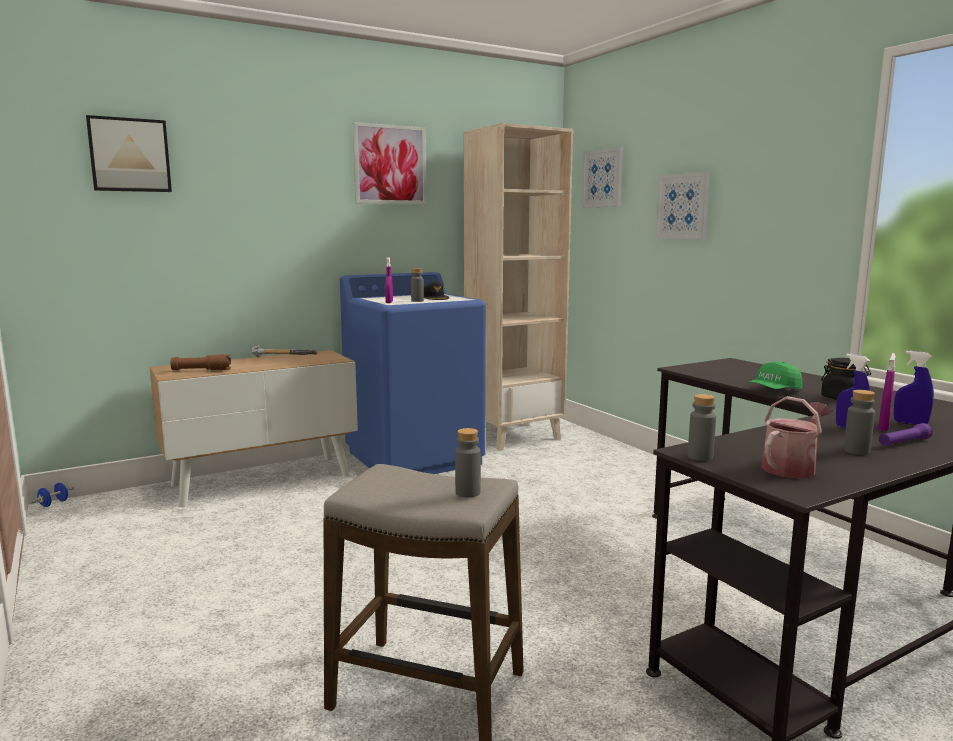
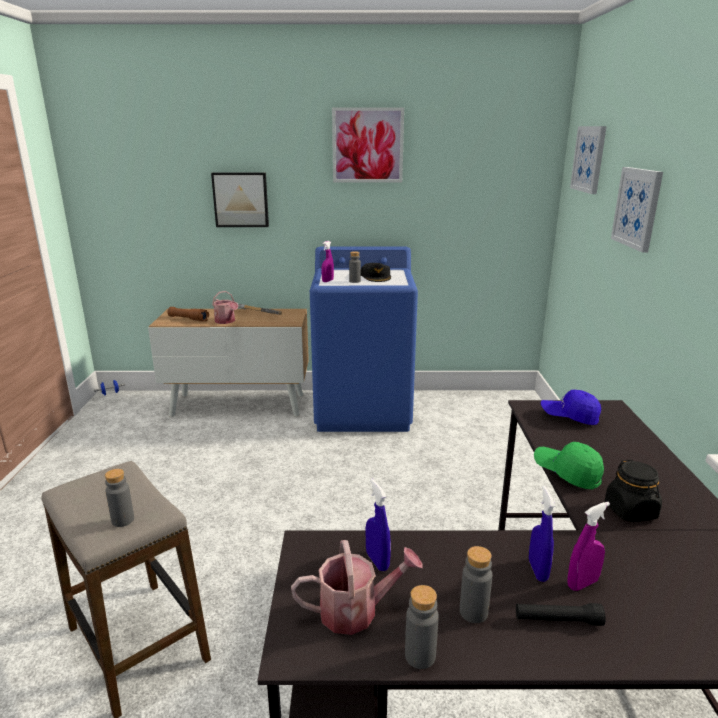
camera: 30 degrees right, 10 degrees up
(129, 155) = (150, 147): picture -> picture (241, 199)
(256, 367) = (226, 321): none -> watering can
(514, 436) = (469, 406): beige bookcase -> none
(700, 457) = (302, 558): grey bottle -> grey bottle (420, 656)
(717, 369) = (569, 417): none -> blue cap
(773, 391) = (567, 473): green cap -> green cap turned 45 degrees clockwise
(903, 443) = (558, 620): purple flashlight -> black flashlight
(910, 423) = (635, 587): blue spray bottle -> blue spray bottle (377, 561)

